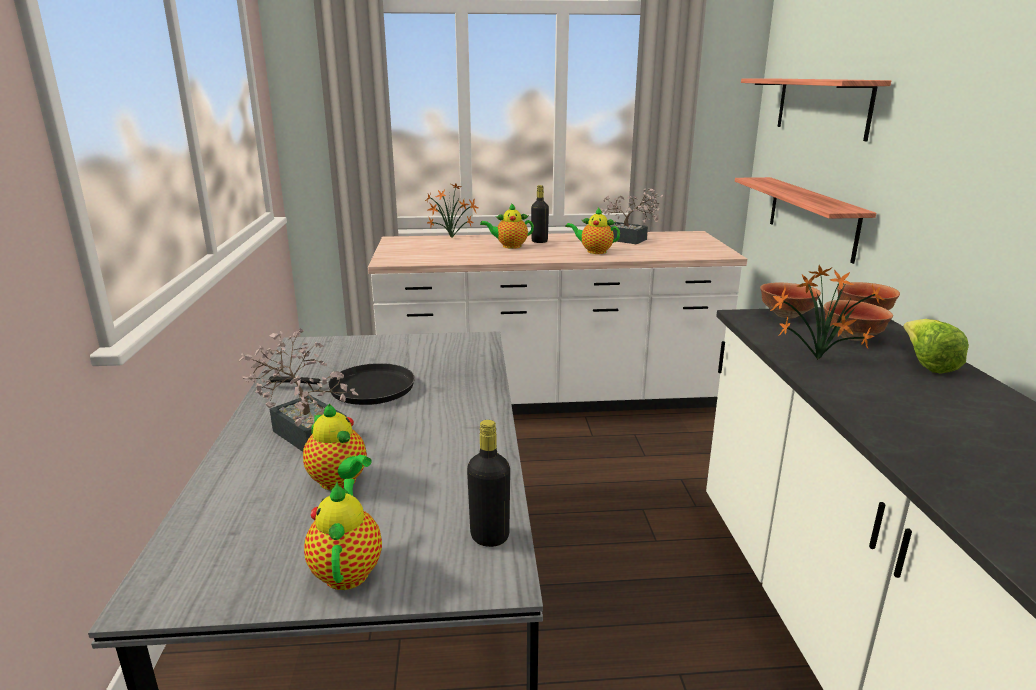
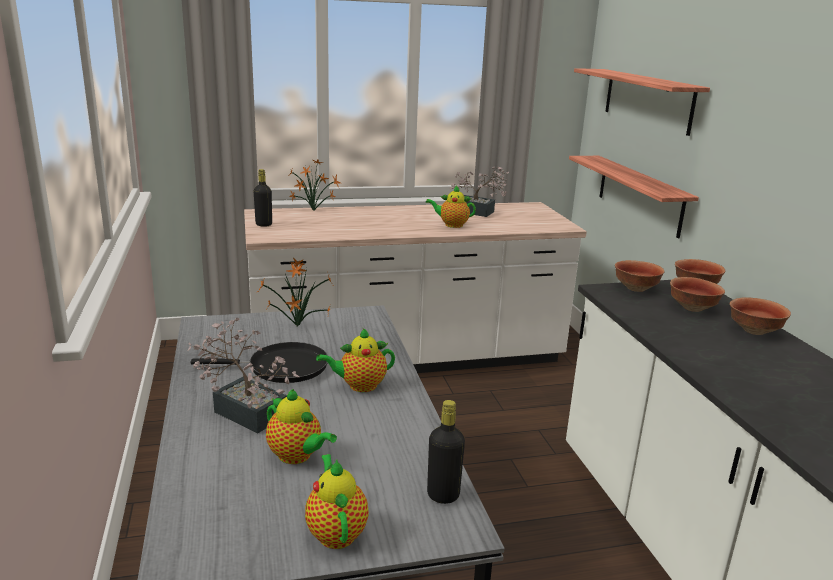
camera: 10 degrees left, 0 degrees up
(509, 246) = (372, 220): teapot -> teapot (359, 386)
(539, 241) = (398, 214): black bottle -> black bottle (264, 224)
(814, 359) = (669, 330): potted plant -> potted plant (295, 326)
(926, 364) = (753, 331): lettuce -> bowl

